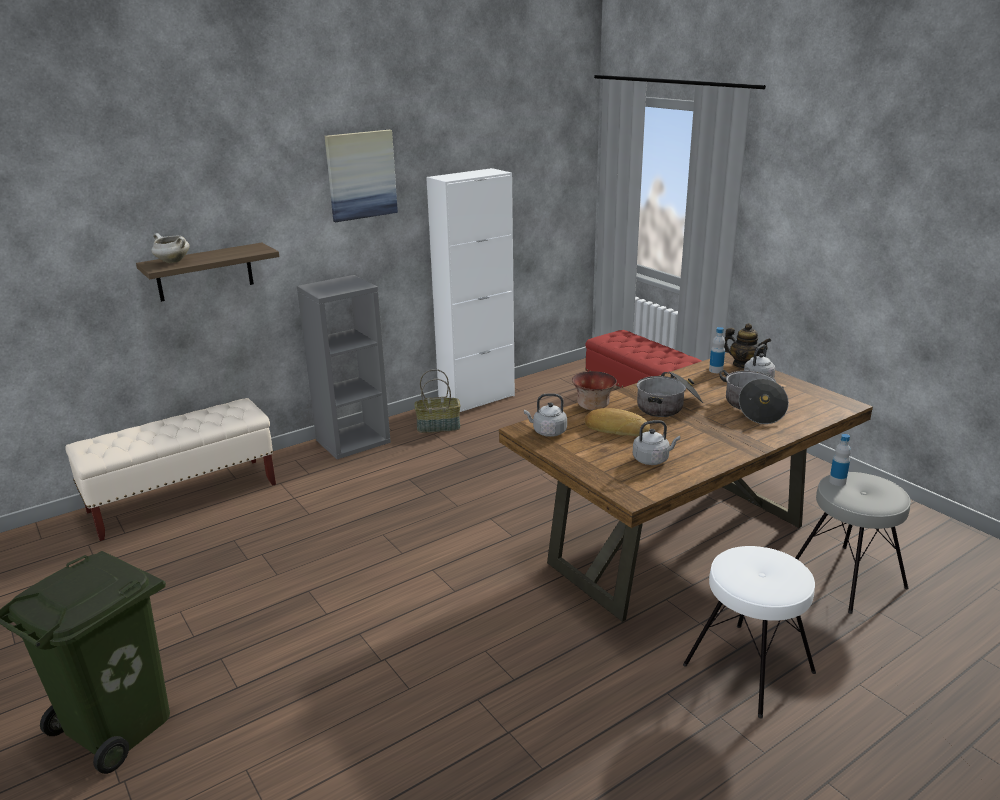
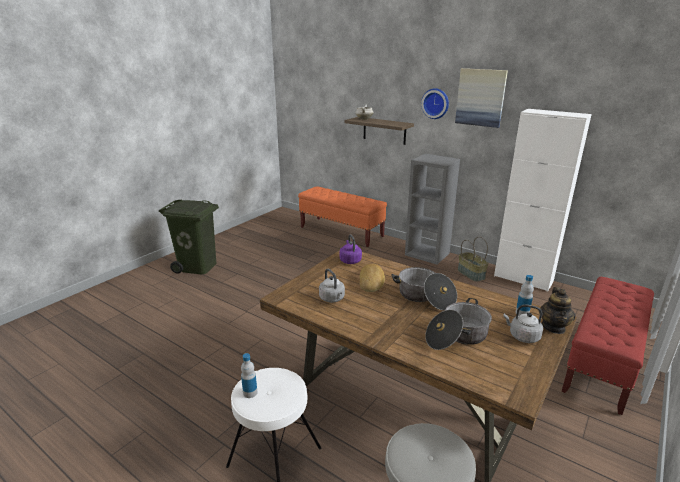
camera: 70 degrees right, 0 degrees up
(184, 498) = (341, 232): beige bench -> orange bench
(293, 199) = (435, 103): none -> wall clock
(547, 432) = (350, 260): grey kettle -> purple kettle
(592, 406) = (399, 269): bowl -> none
(837, 481) = (434, 434): bottle -> bottle (250, 393)

